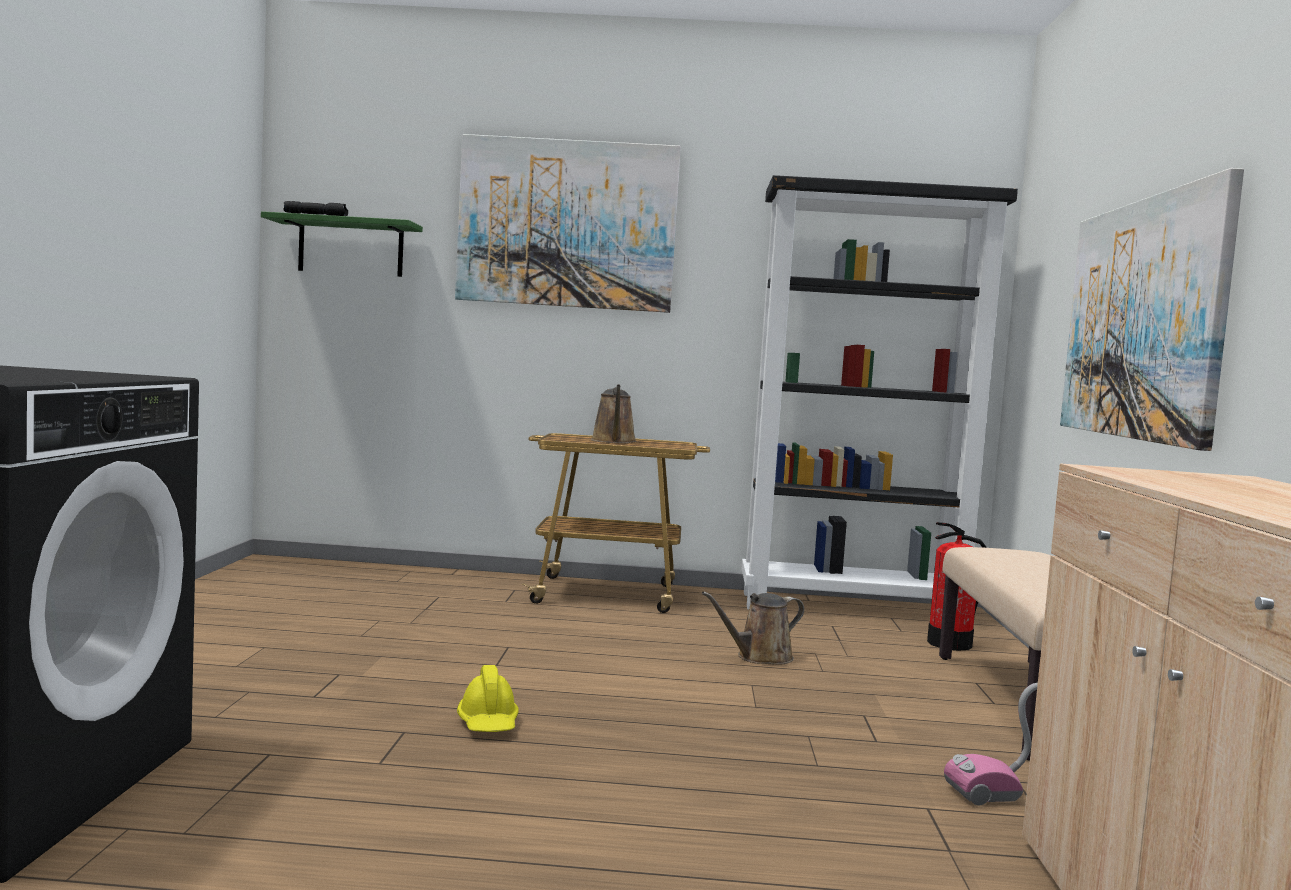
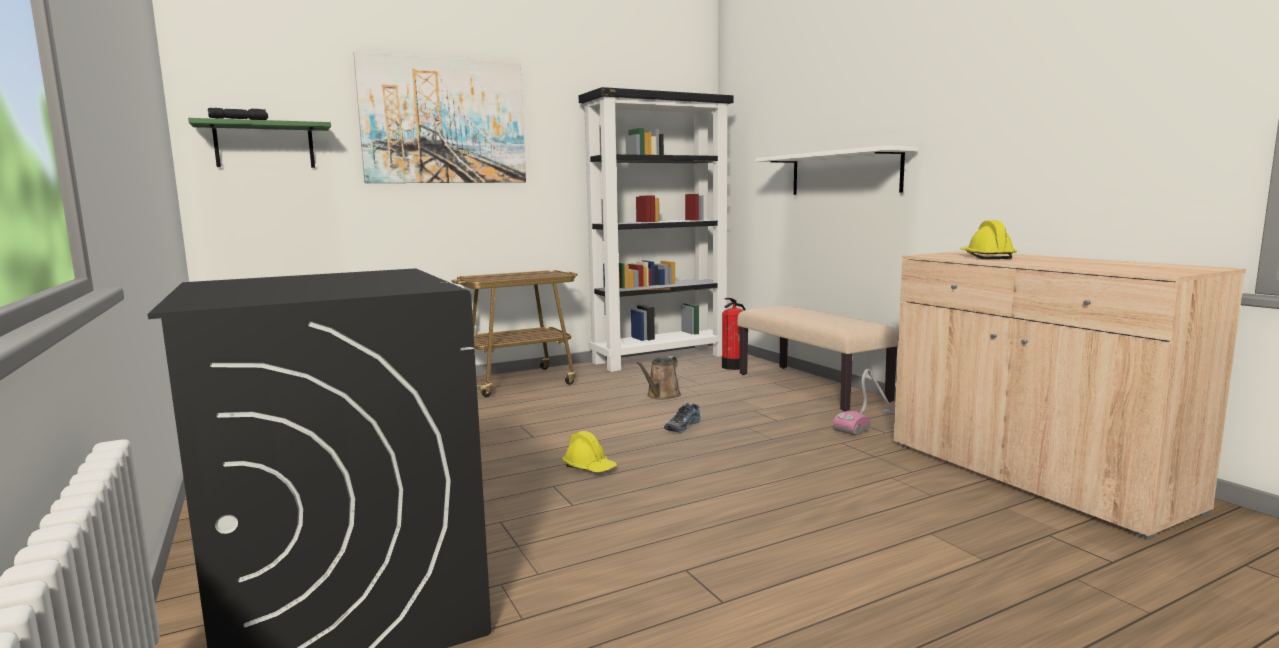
camera: 30 degrees left, 5 degrees up
(614, 441) = (512, 276): brown watering can -> none
(710, 706) = (681, 426): none -> shoe
(1142, 319) = (844, 173): picture -> white shelf
(1203, 484) = (986, 257): none -> yellow hard hat

